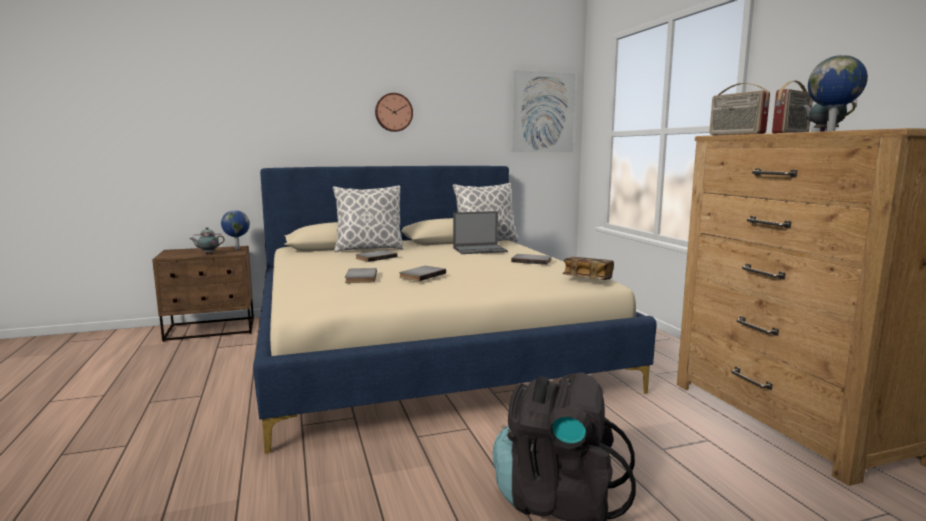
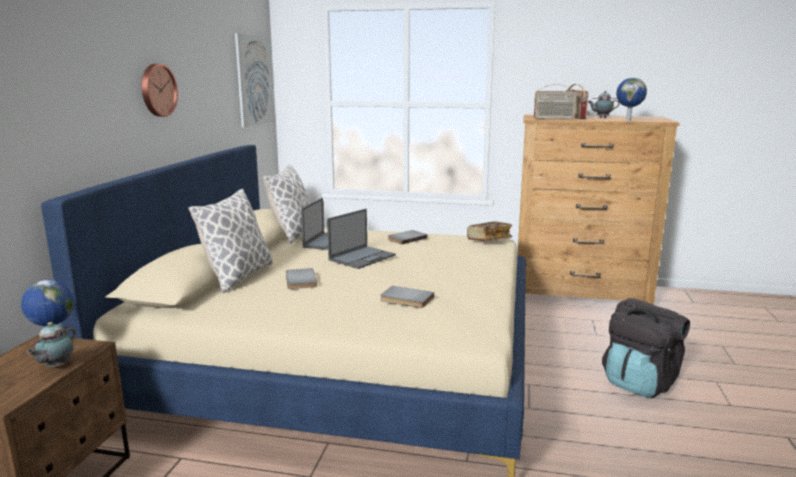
camera: 60 degrees left, 5 degrees up
(421, 275) = (420, 278): grey book -> none
(452, 259) = (362, 257): none -> laptop

